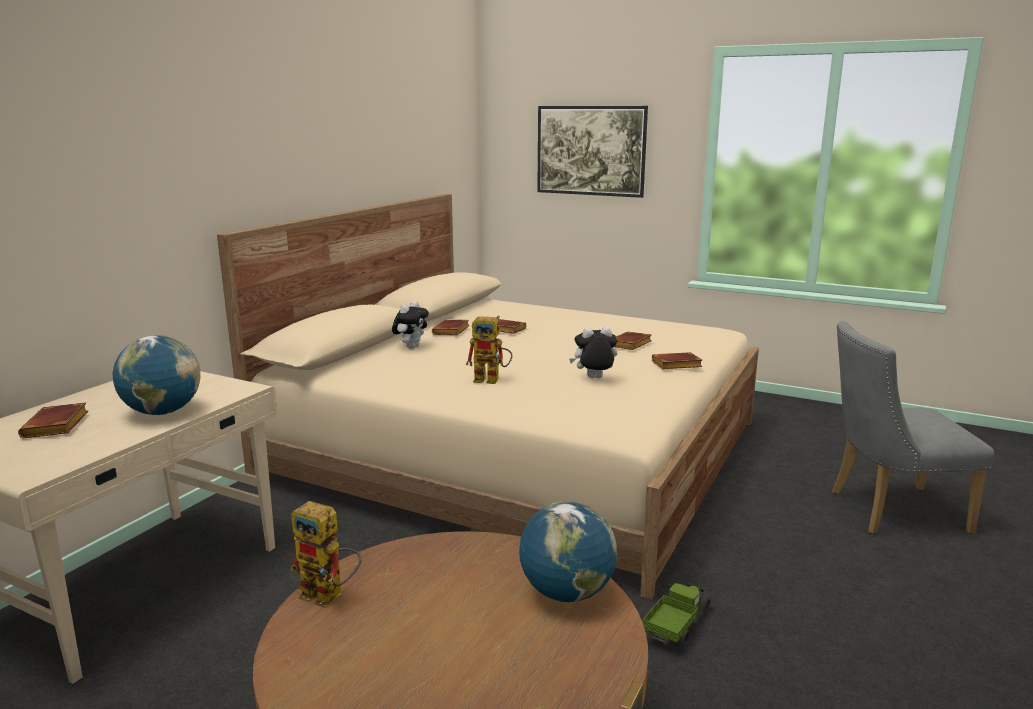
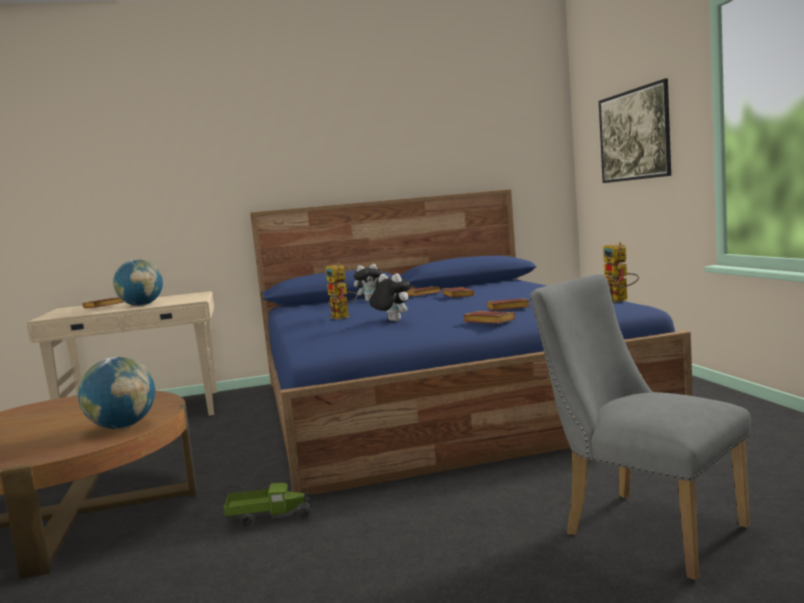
camera: 50 degrees right, 10 degrees down
(330, 596) = (70, 400): toy robot -> toy robot (621, 300)
(519, 450) = (441, 402): beige bed -> blue bed

